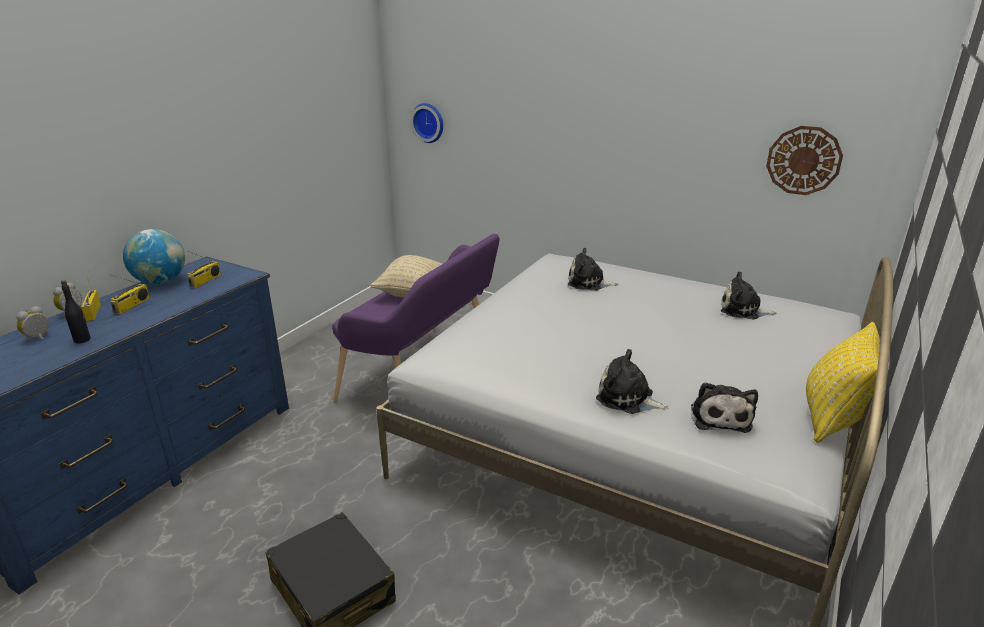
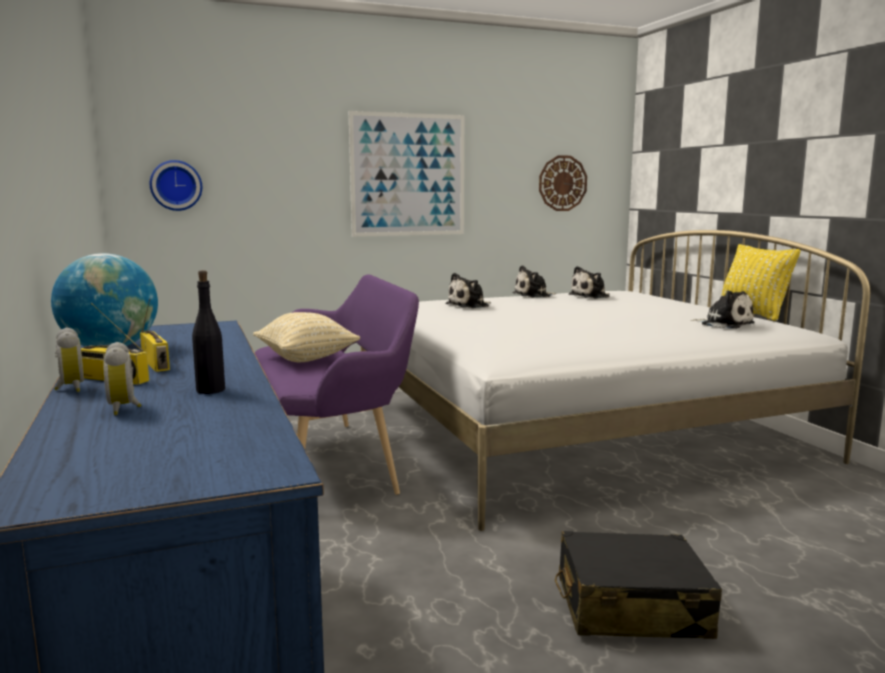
camera: 50 degrees left, 15 degrees down
(205, 281) = (179, 336): radio -> none
(612, 132) = (408, 175): none -> picture
(628, 399) = (671, 332): plush toy -> plush toy (534, 295)

